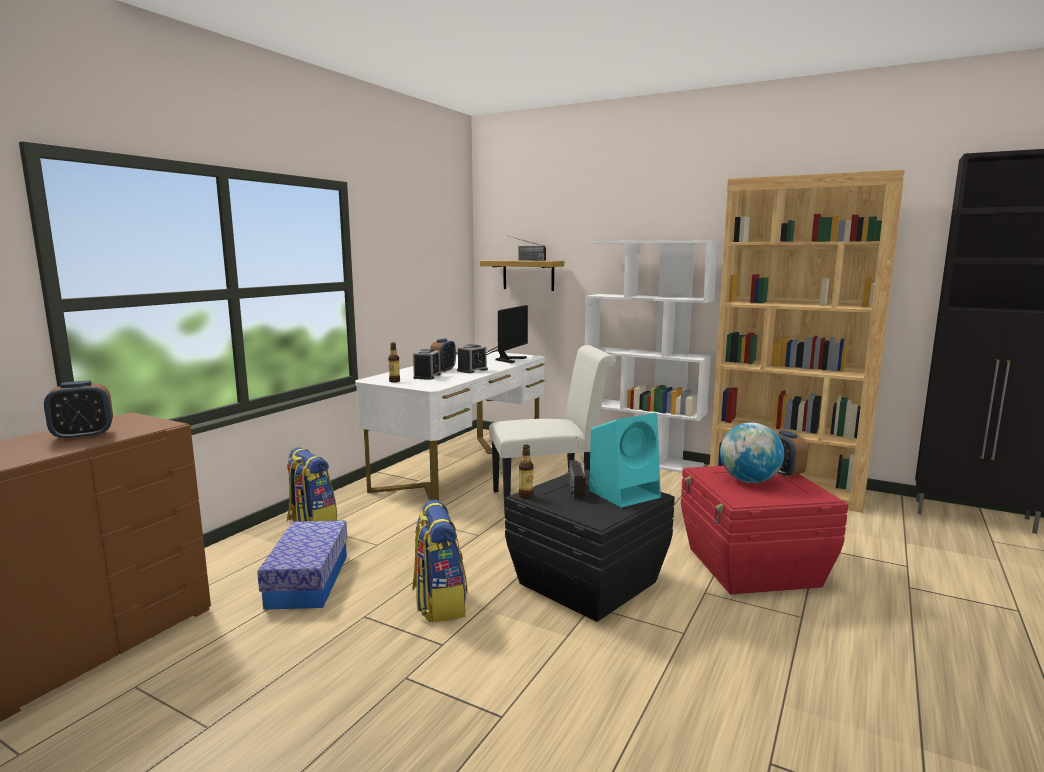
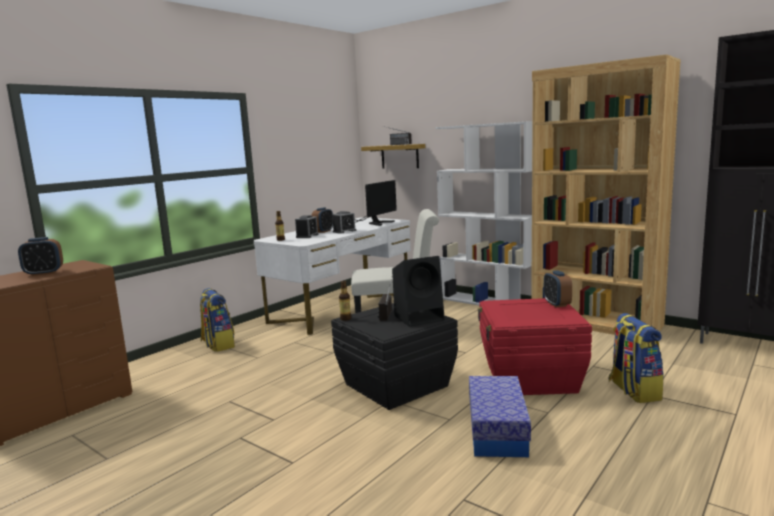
camera: 10 degrees right, 0 degrees up
(308, 580) = (201, 378): storage box -> storage box (497, 430)
(439, 603) = (283, 395): backpack -> backpack (633, 391)
(625, 493) = (420, 317): turquoise speaker -> black speaker
(749, 481) = (524, 310): globe -> none

